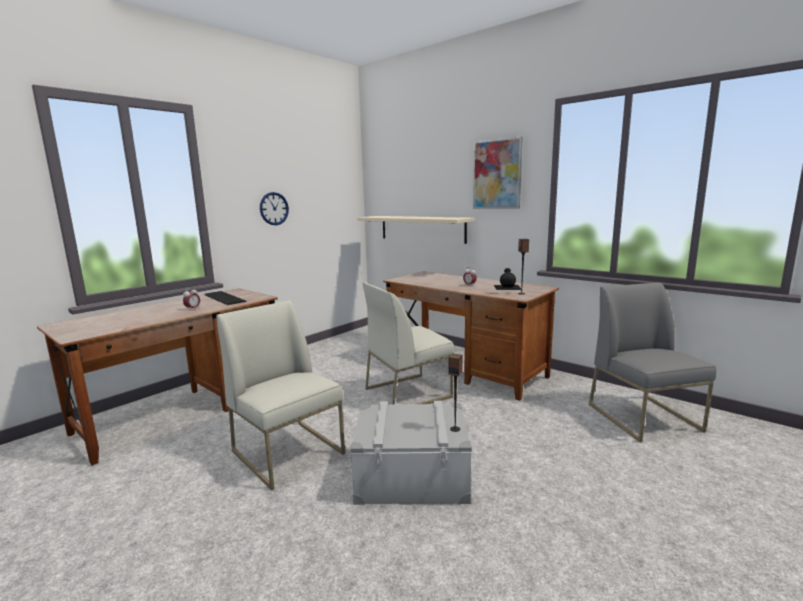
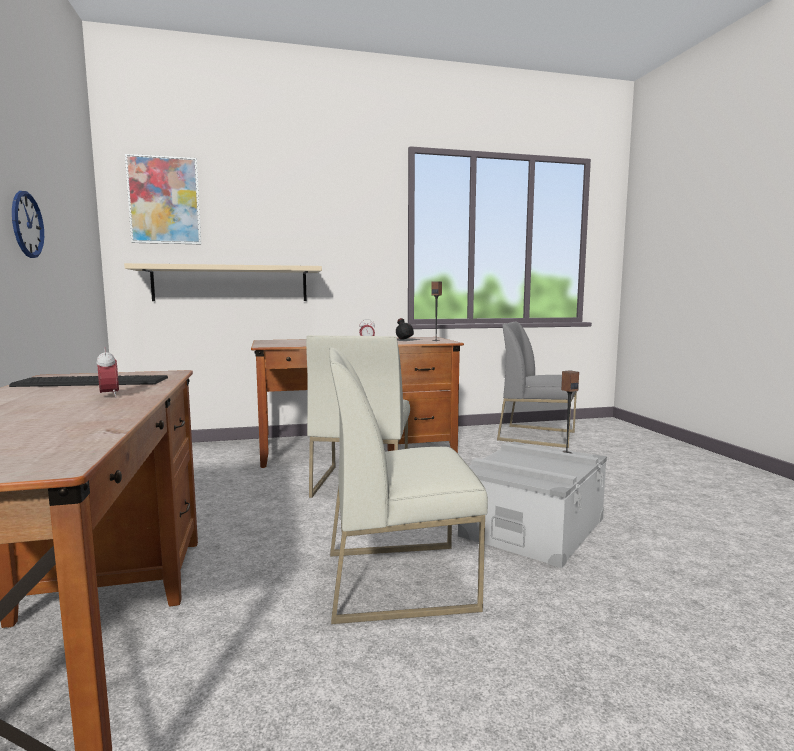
camera: 55 degrees left, 5 degrees down
(497, 174) = (345, 217): picture -> picture (164, 200)

